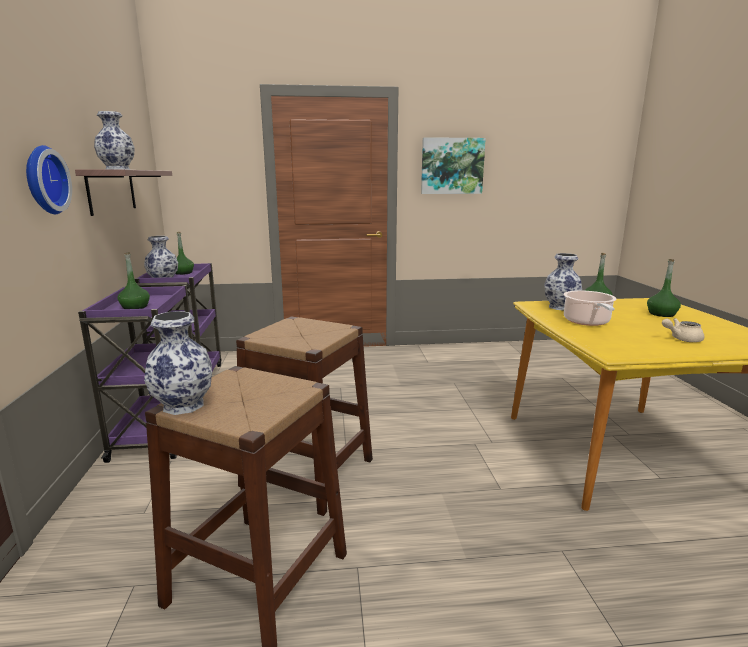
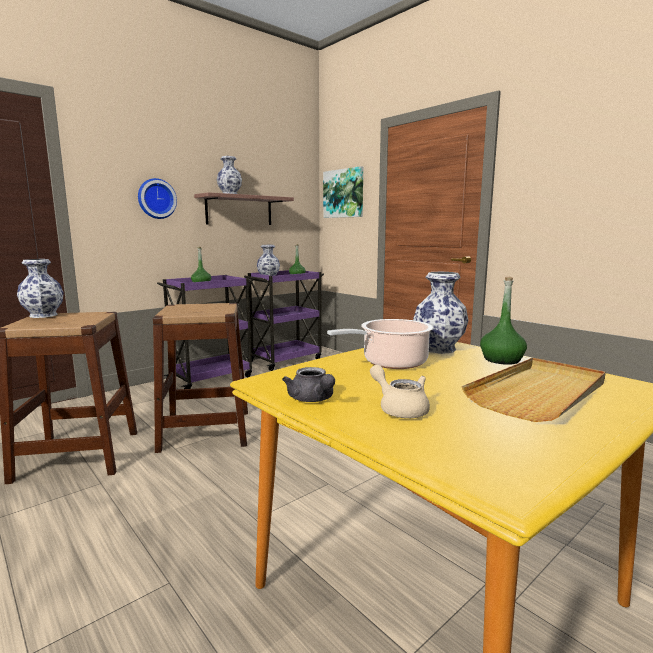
camera: 55 degrees right, 5 degrees down
(452, 166) = (560, 176): picture -> picture (344, 193)
(660, 350) = (312, 400): none -> grey teapot
(661, 314) = (539, 392): green bottle -> beige tray

